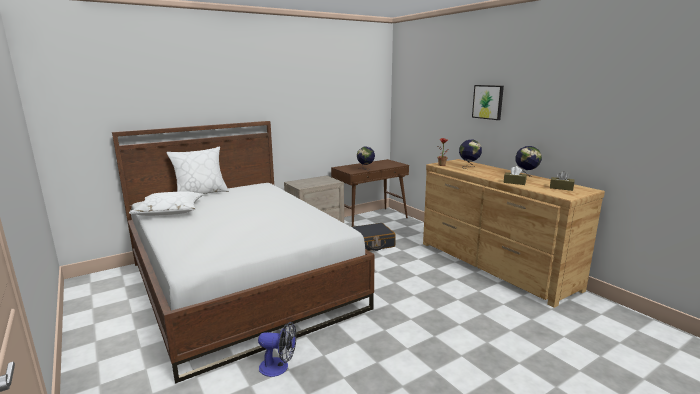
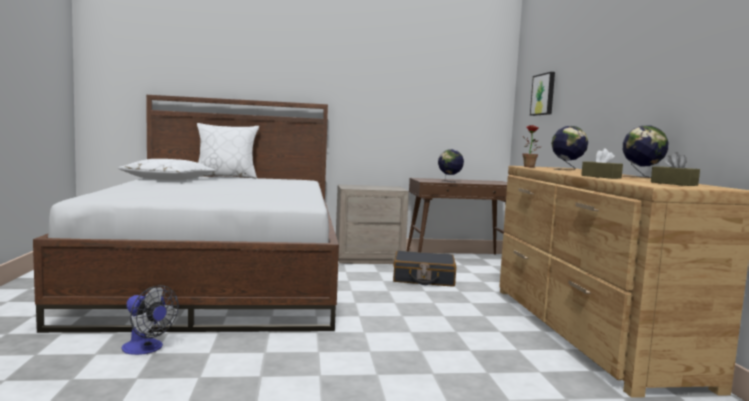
camera: 25 degrees right, 10 degrees down
(488, 102) = (610, 72): picture -> picture (543, 94)

